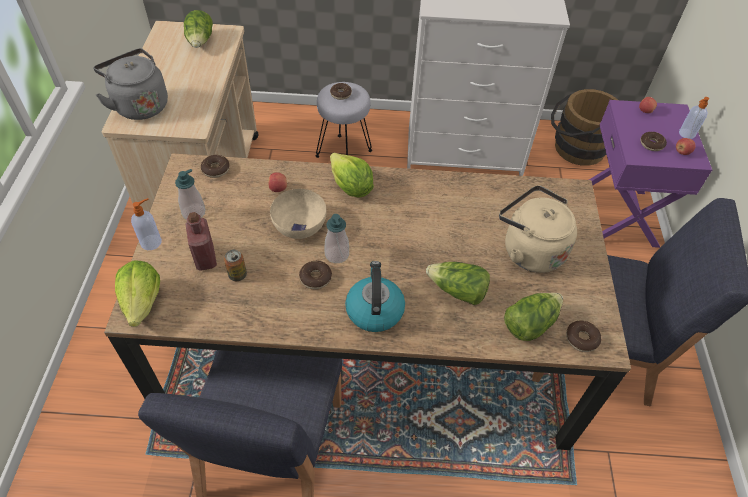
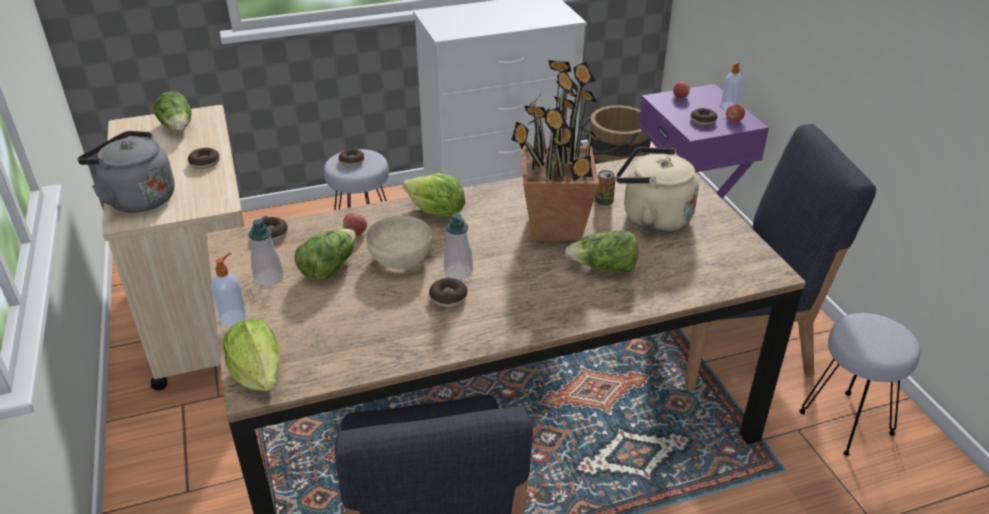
camera: 20 degrees left, 15 degrees down
(205, 258) = (309, 314): red bottle -> none
(237, 275) = (357, 319): can -> can (603, 202)
(374, 310) = (529, 306): kettle -> none
(439, 233) = (554, 226): none -> potted plant
(529, 323) = (691, 273): lettuce -> lettuce (328, 267)
(581, 339) = (747, 272): donut -> donut (204, 163)
(654, 460) = (845, 421): none -> grey stool

